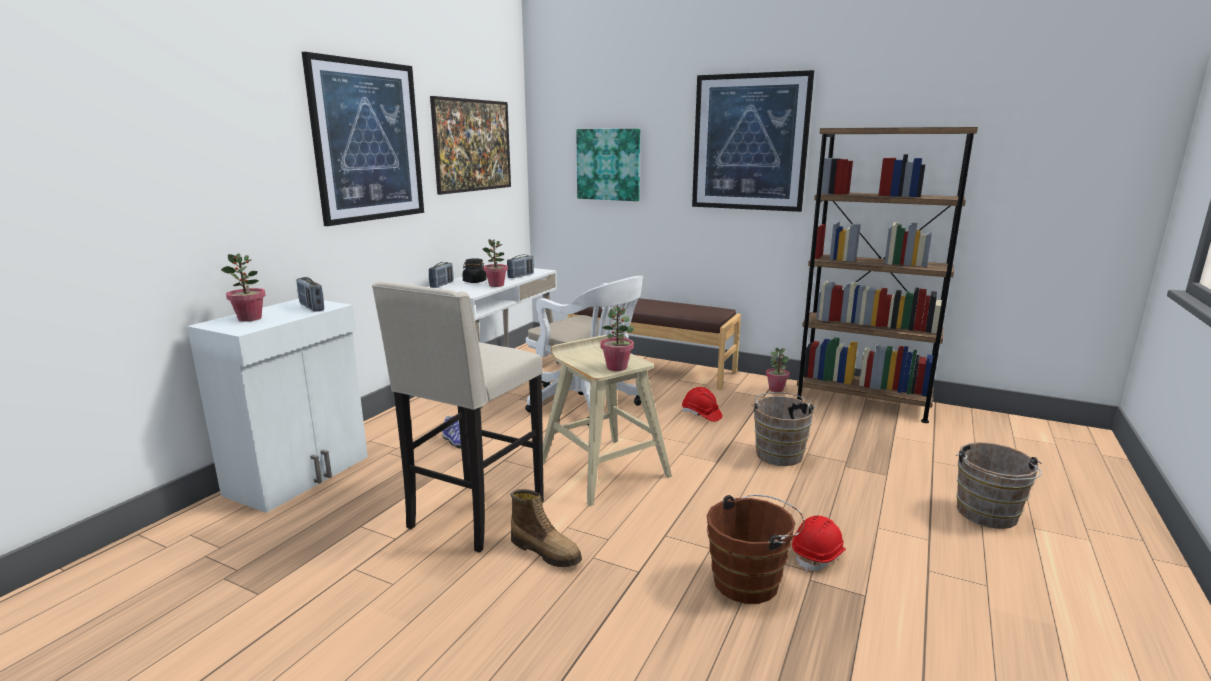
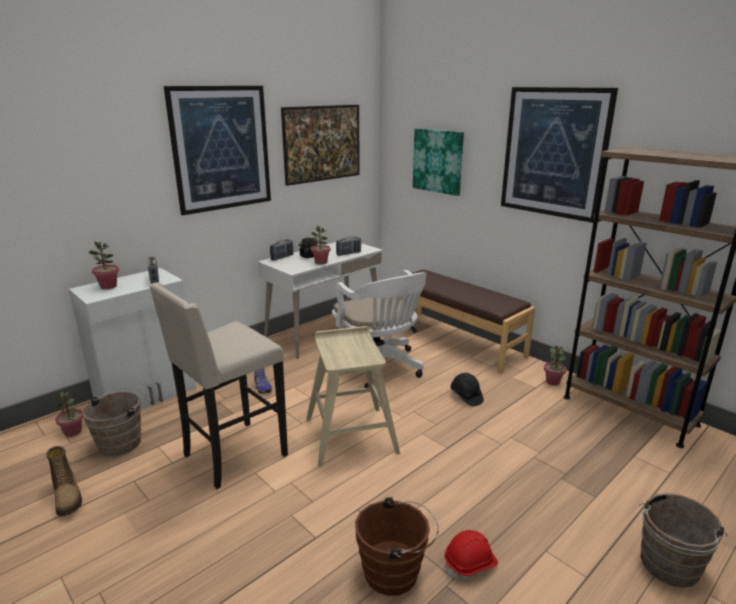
camera: 20 degrees right, 5 degrees up
(546, 551) = (262, 500): boot -> boot (68, 497)
(617, 367) = (352, 361): potted plant -> potted plant (73, 432)
(701, 414) = (466, 397): red hard hat -> black hard hat
(779, 453) = (508, 450): brown bucket -> brown bucket (123, 441)

